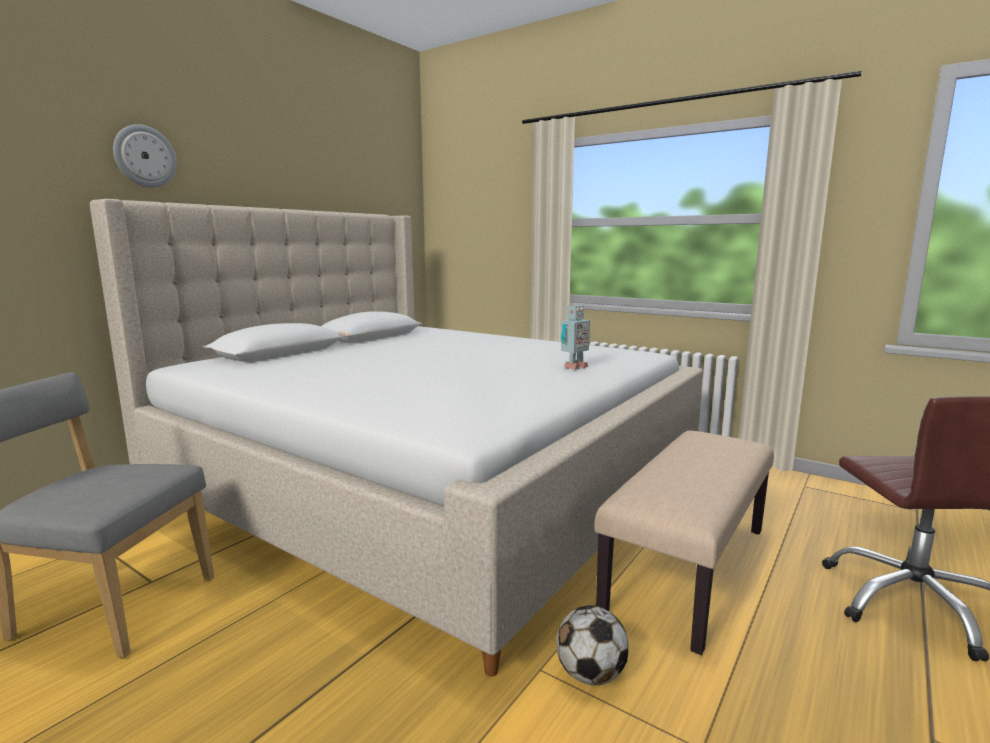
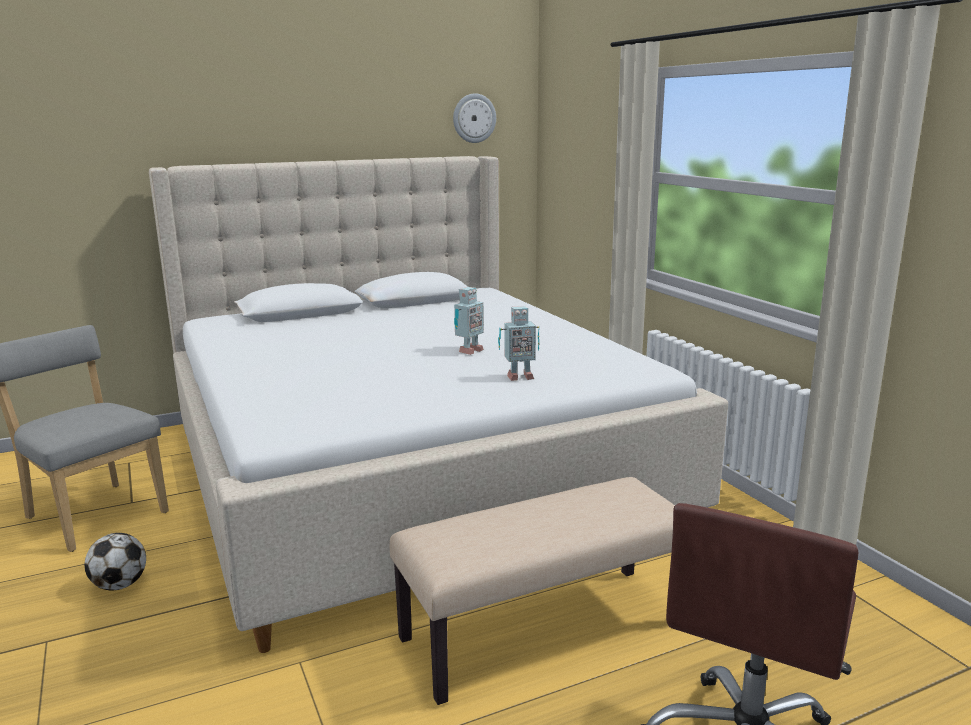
camera: 30 degrees right, 5 degrees up
(145, 156) = (201, 121): wall clock -> wall clock (474, 118)
(495, 358) = (469, 351): none -> toy robot
(590, 674) = (330, 681): football -> football (120, 585)

